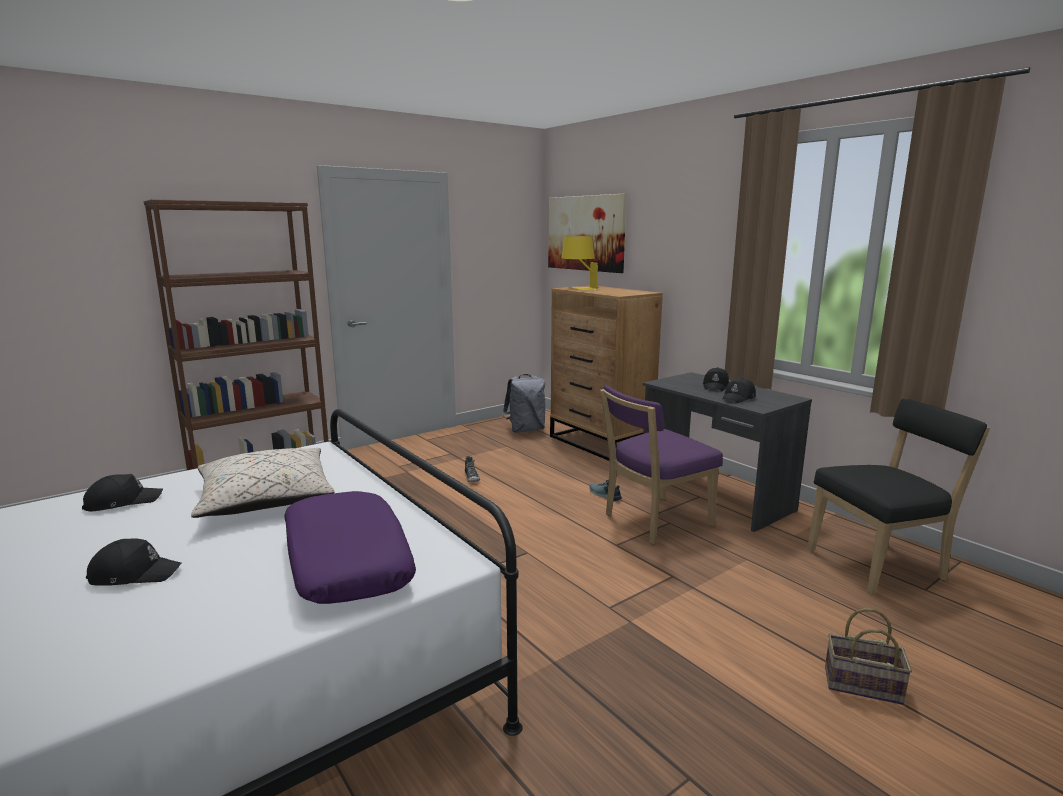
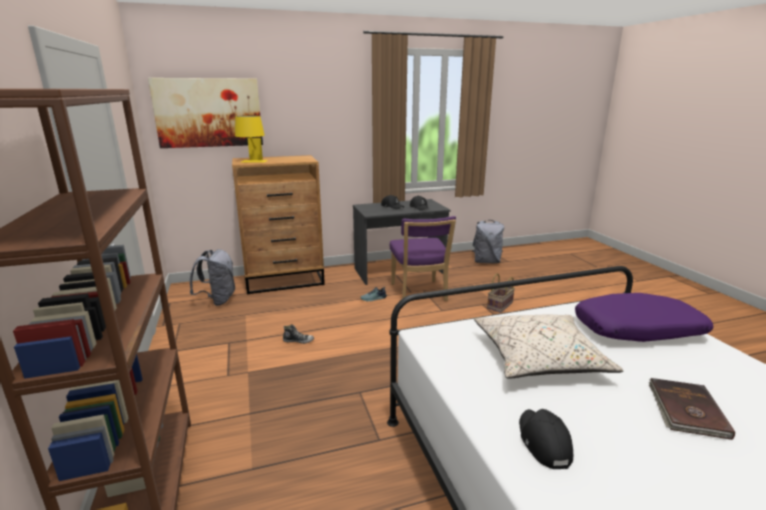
camera: 70 degrees left, 5 degrees up
(135, 574) = (685, 410): black cap -> brown book
(860, 686) = (571, 292): basket -> basket (500, 306)
(880, 564) = (486, 261): black chair -> grey backpack

